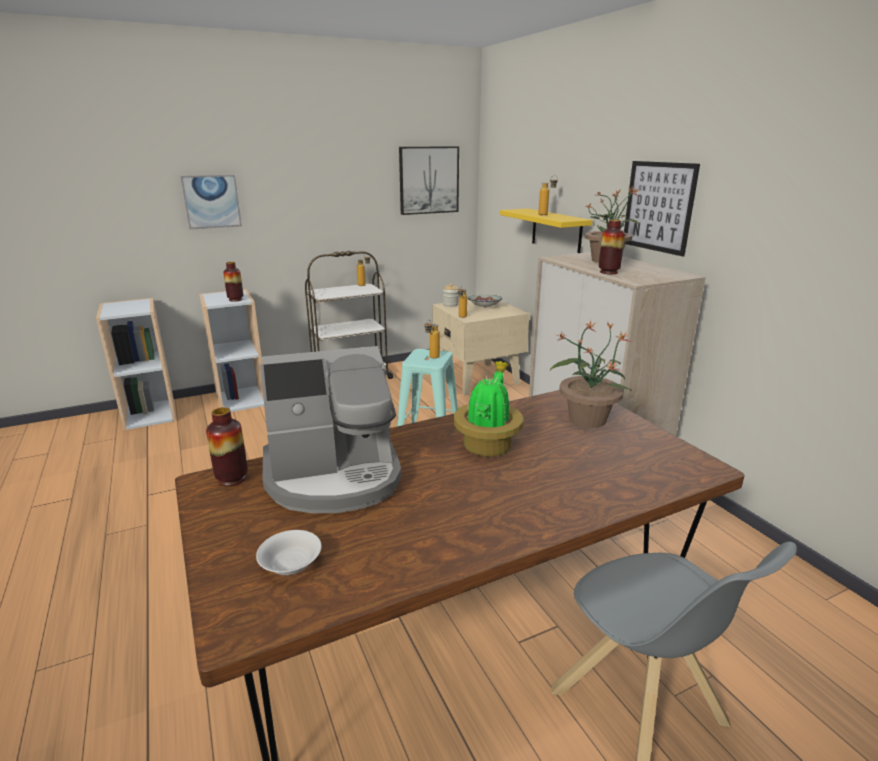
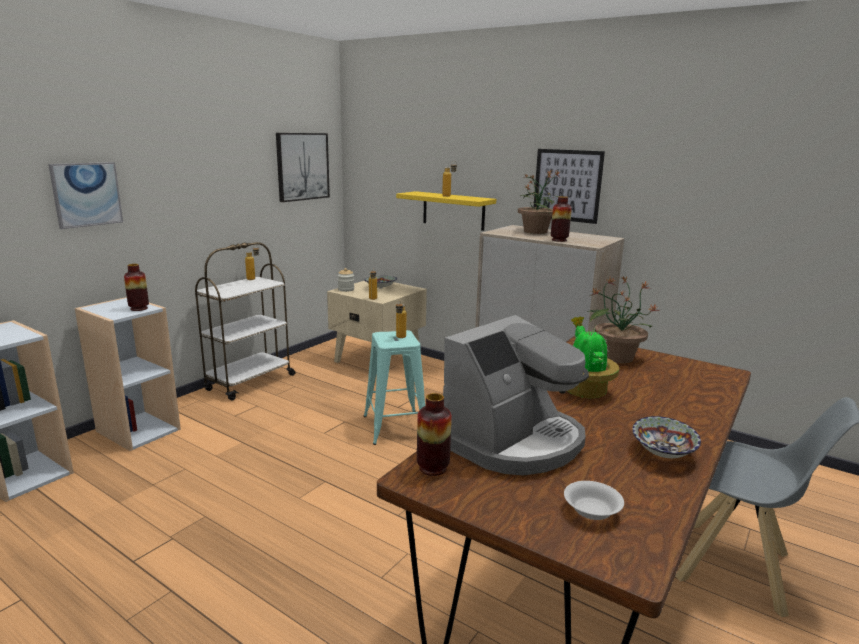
camera: 30 degrees left, 5 degrees down
(459, 534) = (663, 453): none -> bowl

